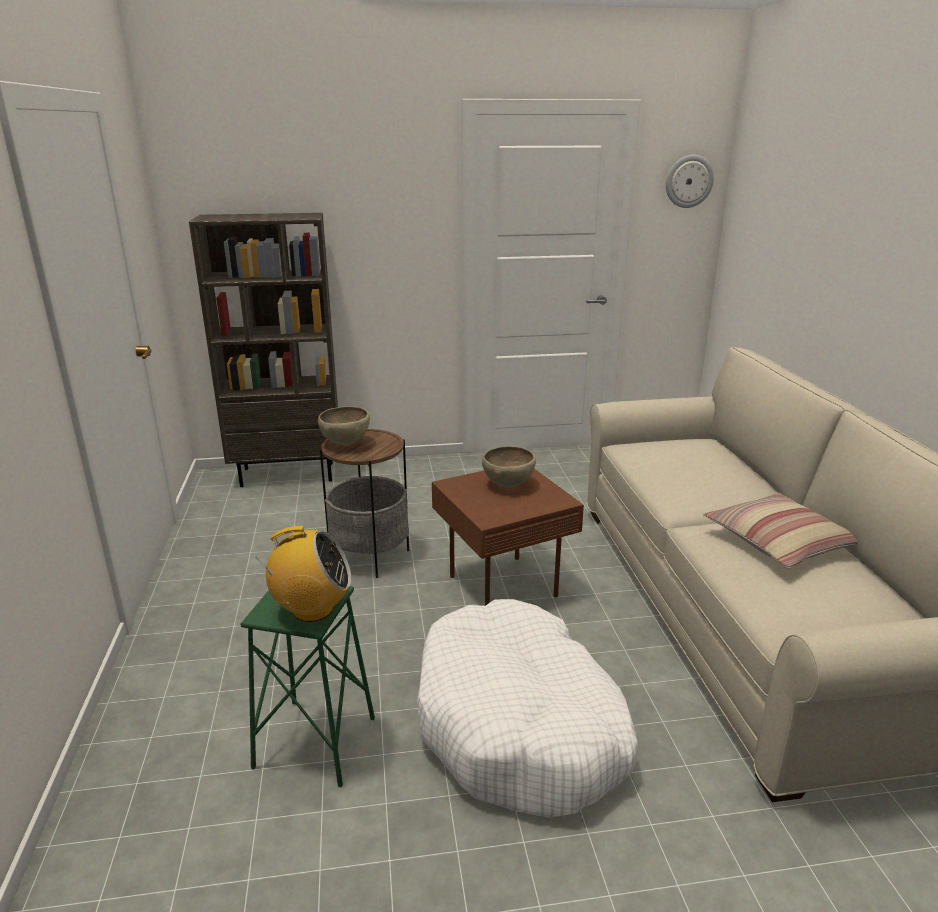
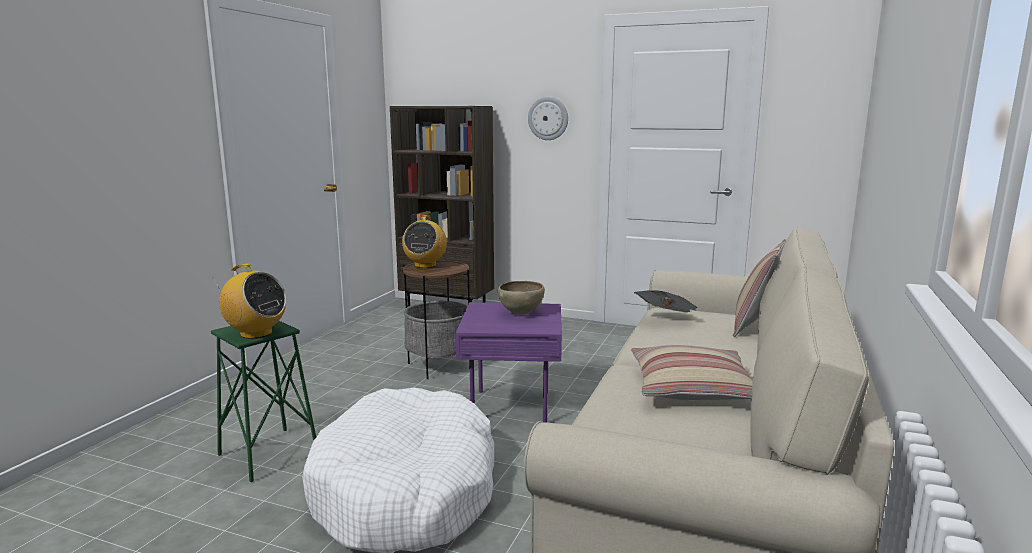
camera: 30 degrees right, 10 degrees down
(346, 443) = (425, 265): brown bowl -> radio
(504, 584) = (513, 406): brown side table -> purple side table
(650, 460) = (666, 318): none -> newspaper
(688, 181) = (823, 81): wall clock -> wall clock (548, 118)
(726, 452) = (755, 326): none -> pillow

